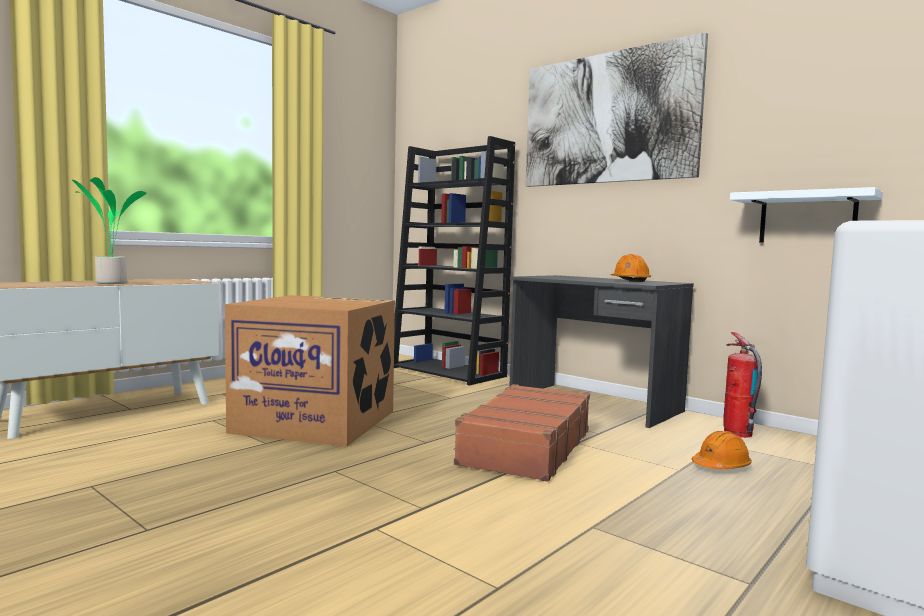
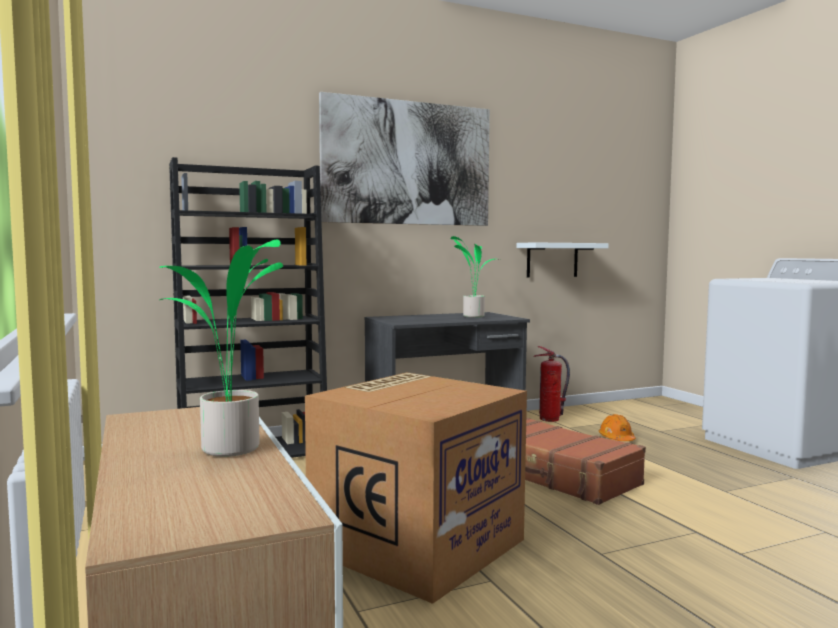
camera: 65 degrees left, 0 degrees up
(629, 281) = (472, 316): orange hard hat -> potted plant

